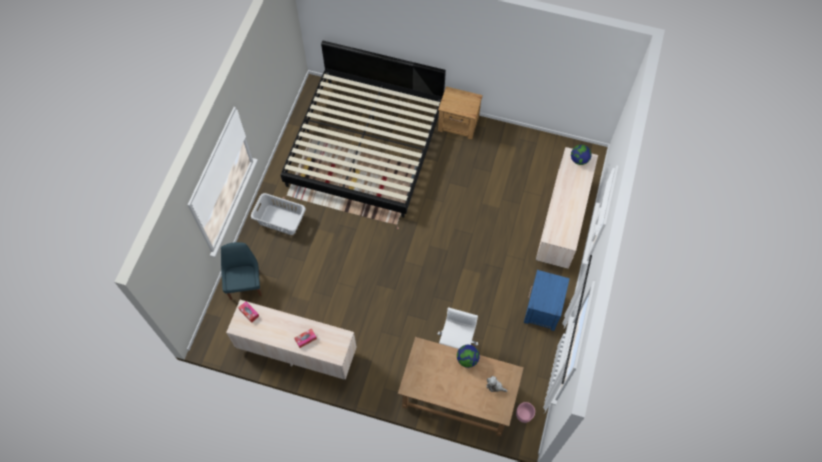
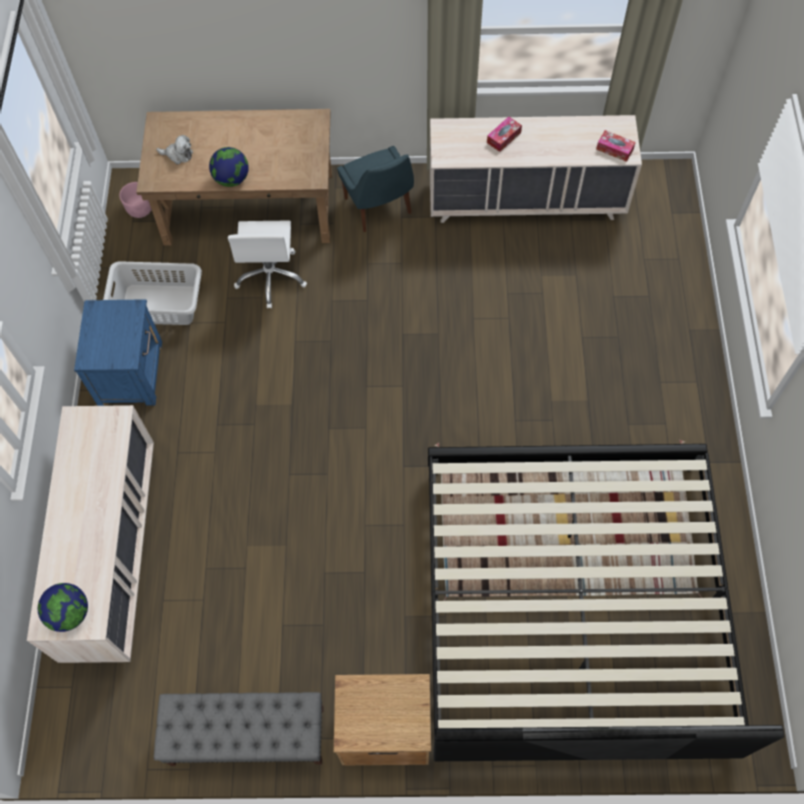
camera: 165 degrees right, 0 degrees up
(245, 283) = (663, 273): blue chair -> blue chair (379, 208)
(280, 219) = (664, 397): grey laundry basket -> grey laundry basket (160, 305)
(514, 136) = (247, 736): none -> grey bench

